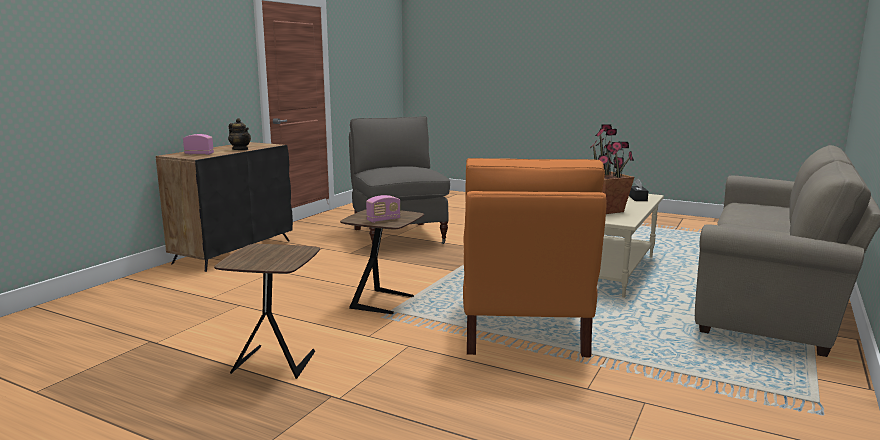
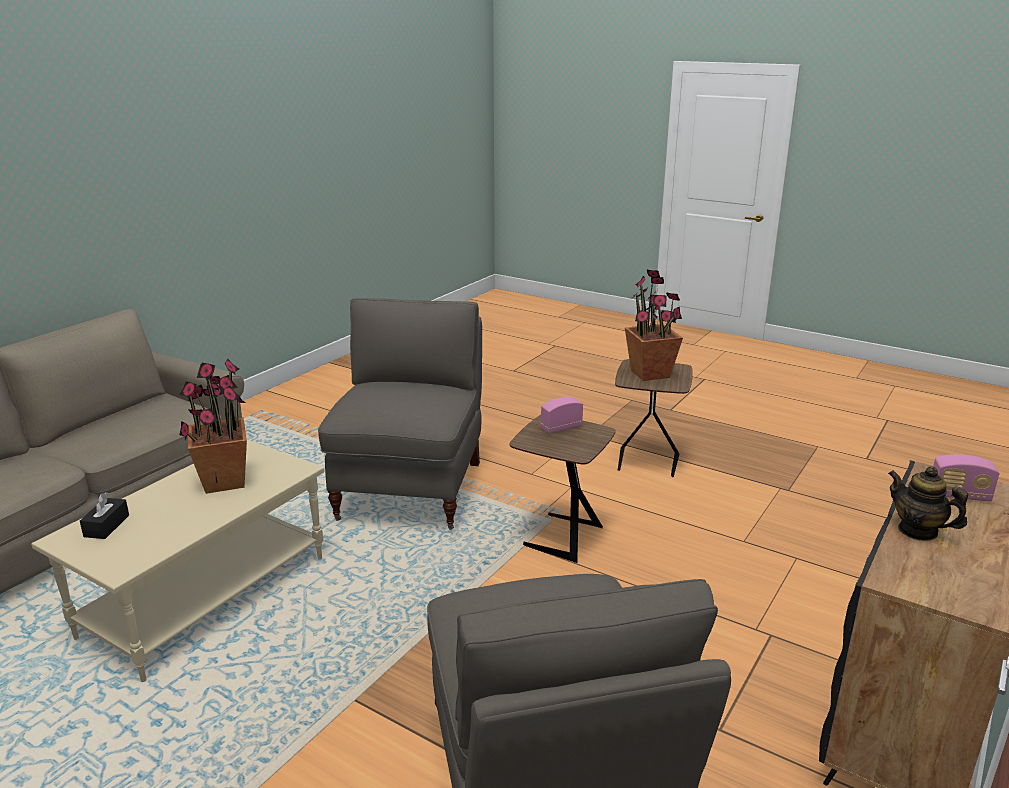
camera: 175 degrees left, 10 degrees up
(273, 256) = (650, 374): none -> potted plant
(523, 327) = (411, 490): orange armchair -> grey armchair

